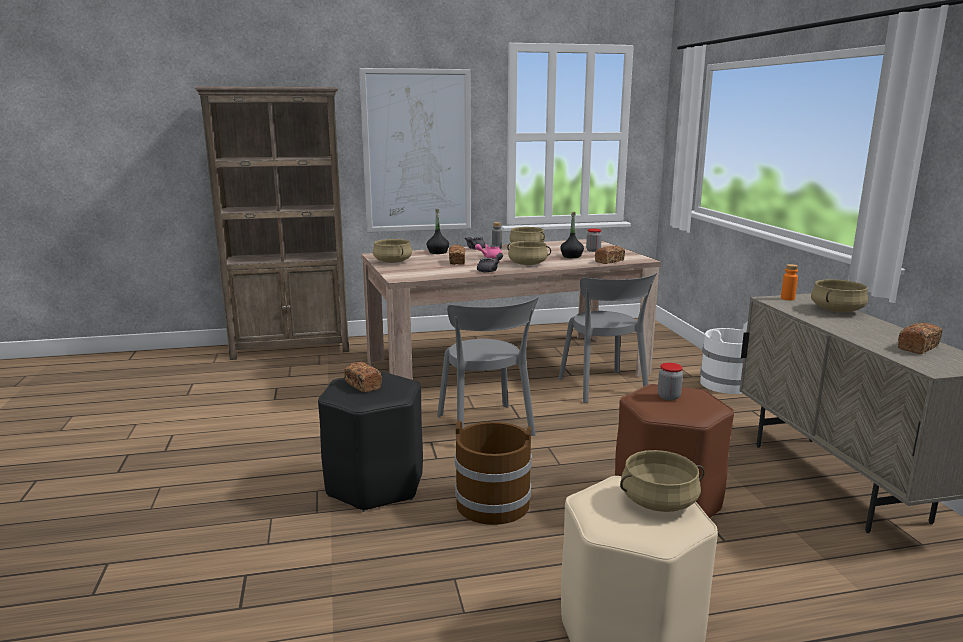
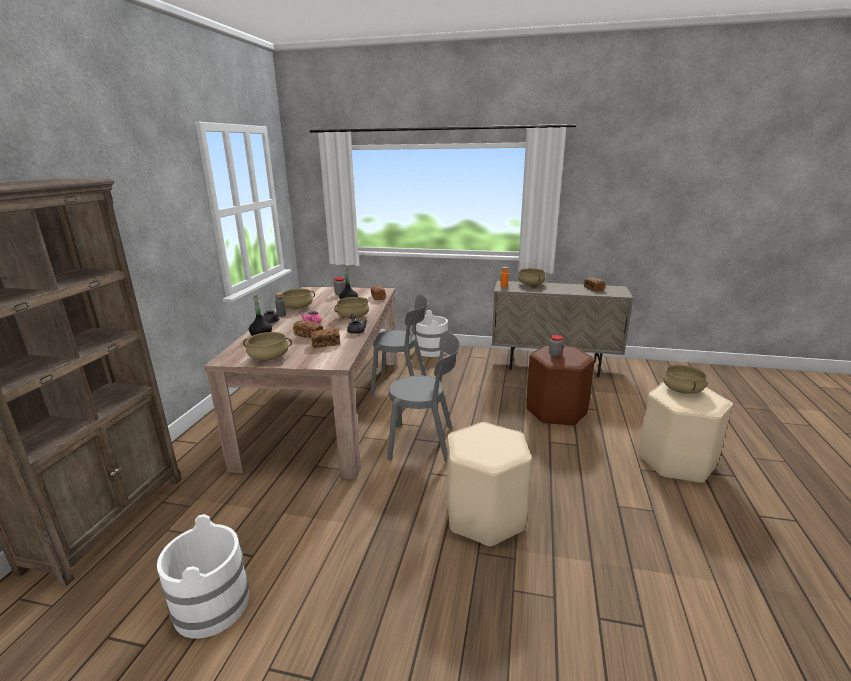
camera: 65 degrees left, 5 degrees up
(223, 401) = (211, 604): none -> white bucket
(362, 385) = (480, 446): bread -> bread (326, 344)
(374, 485) = (484, 517): black stool -> beige stool
(417, 152) = (151, 243): picture -> none
(493, 503) = (535, 468): brown bucket -> none

